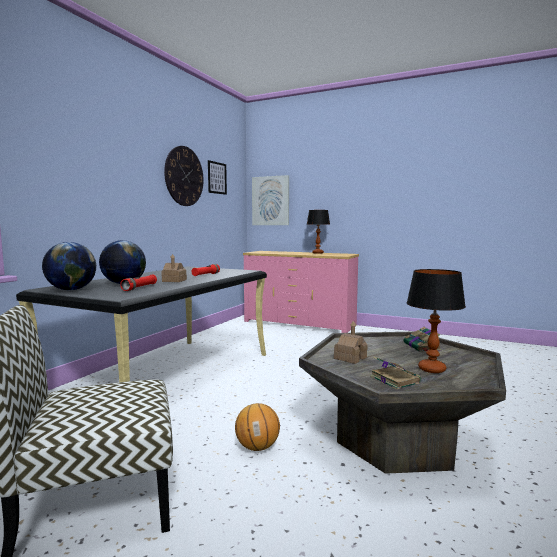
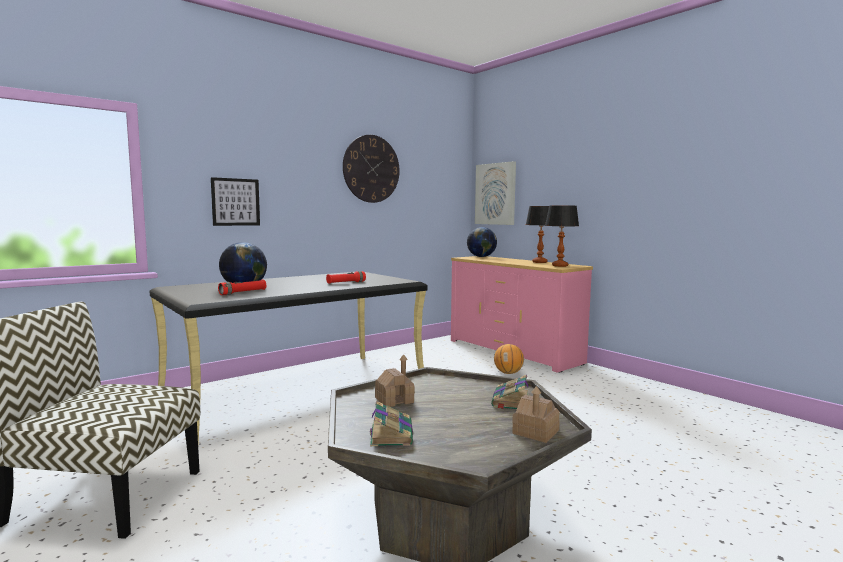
camera: 25 degrees right, 0 degrees up
(71, 290) = (186, 290): globe -> globe (481, 257)
(174, 281) = (296, 287): toy house -> toy house (535, 432)
(217, 178) = (422, 168): picture -> picture (235, 202)
(257, 447) = (289, 483): basketball -> basketball (508, 373)
(431, 369) = (462, 431): table lamp -> table lamp (560, 266)

